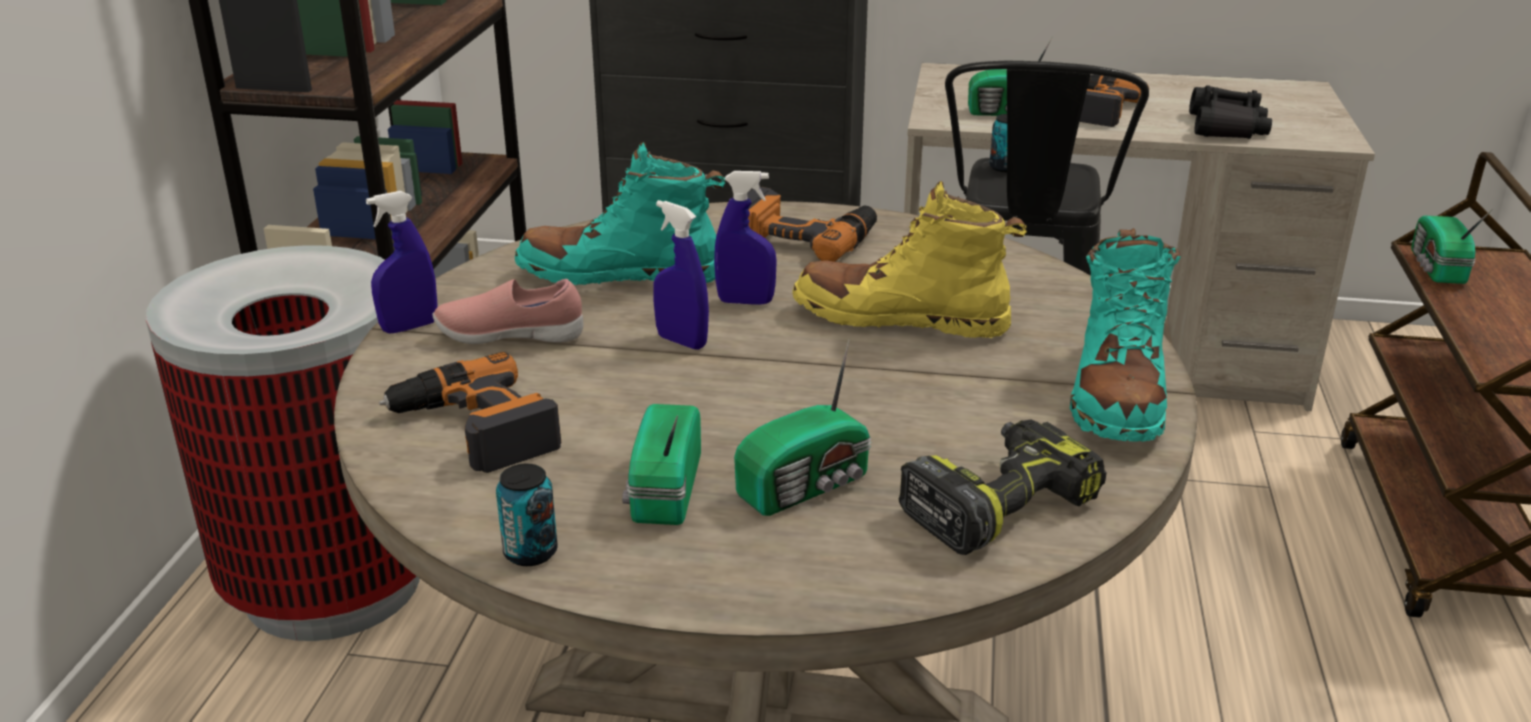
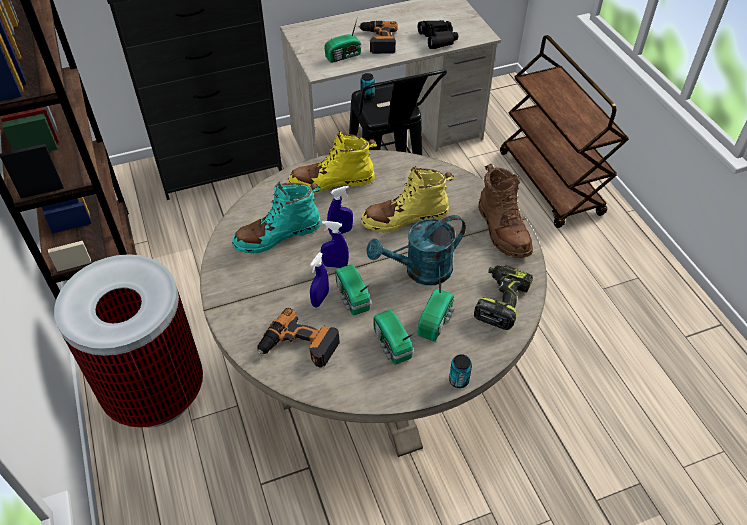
camera: 30 degrees left, 20 degrees up
(409, 327) = (219, 303): blue spray bottle -> blue spray bottle (320, 299)
(510, 336) = (266, 291): pink shoe -> none
(530, 552) = (372, 394): can -> can (458, 380)
(803, 237) = (332, 182): power drill -> yellow boot
(852, 401) = (420, 271): none -> turquoise watering can
(1116, 395) = (502, 230): turquoise boot -> brown boot
(1436, 268) = (537, 88): radio -> radio (352, 298)

